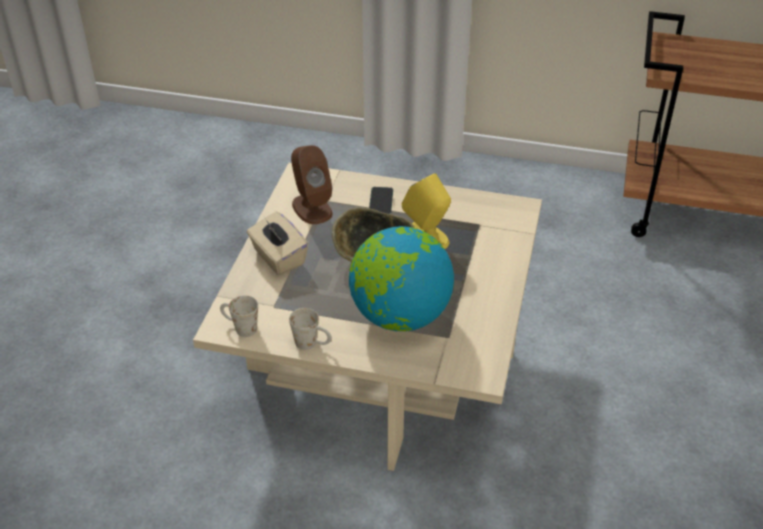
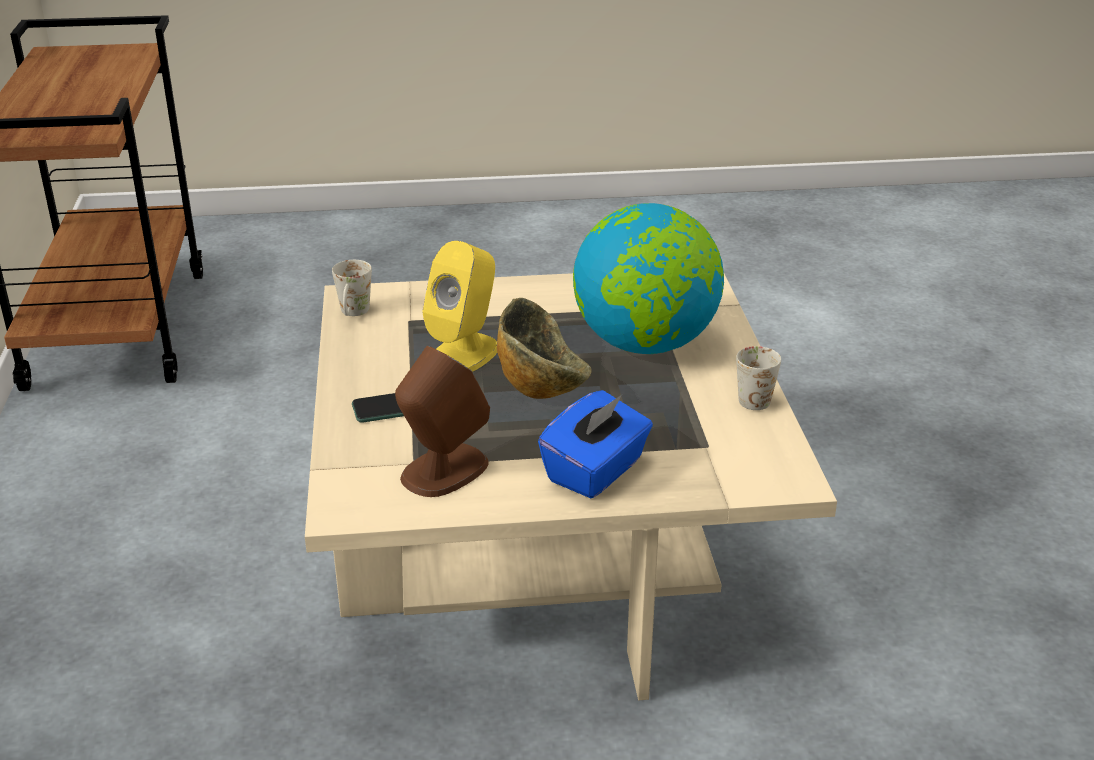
camera: 110 degrees left, 10 degrees down
(240, 328) = (776, 463): white mug -> white mug (353, 314)
(278, 258) = (596, 471): beige tissue box -> blue tissue box

